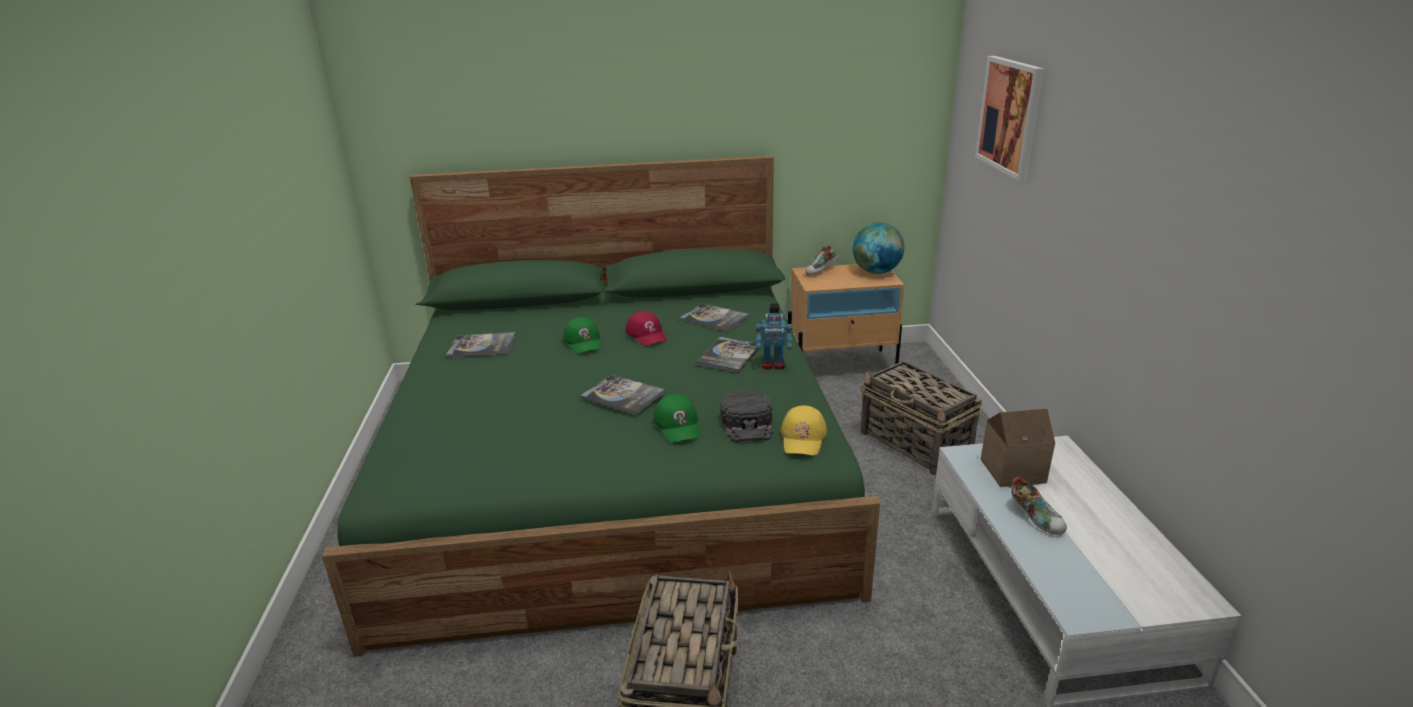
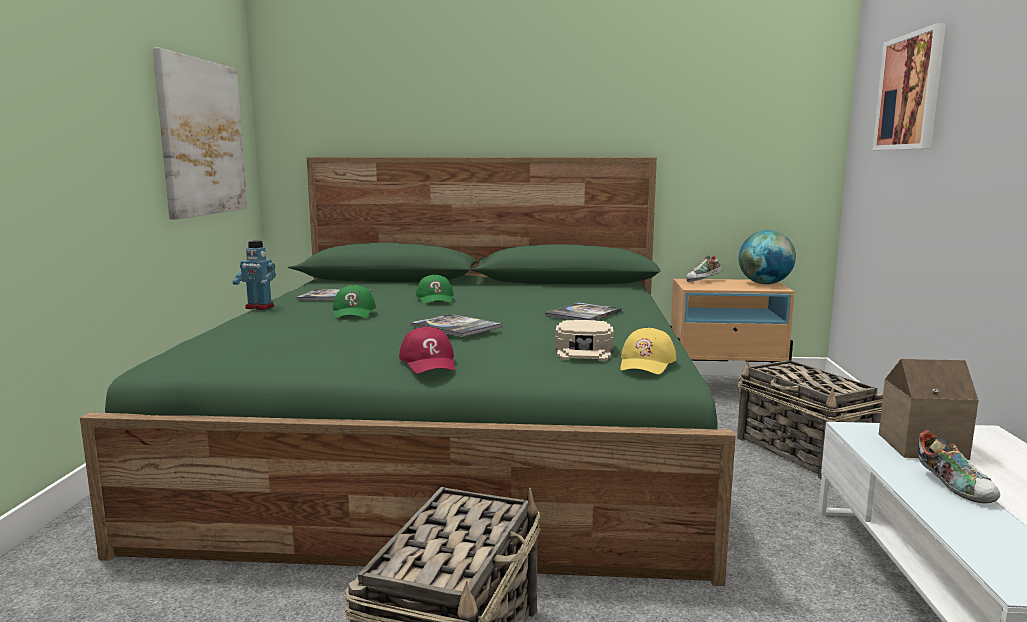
camera: 10 degrees right, 15 degrees down
(307, 190) = (202, 138): none -> picture
(647, 335) = (503, 300): red cap -> red cap (429, 362)
(678, 425) = (505, 346): green cap -> green cap (354, 312)
(714, 318) = (578, 295): book -> none
(747, 423) = (584, 350): black cap -> beige cap
(773, 365) = (630, 321): toy robot -> toy robot (259, 307)

